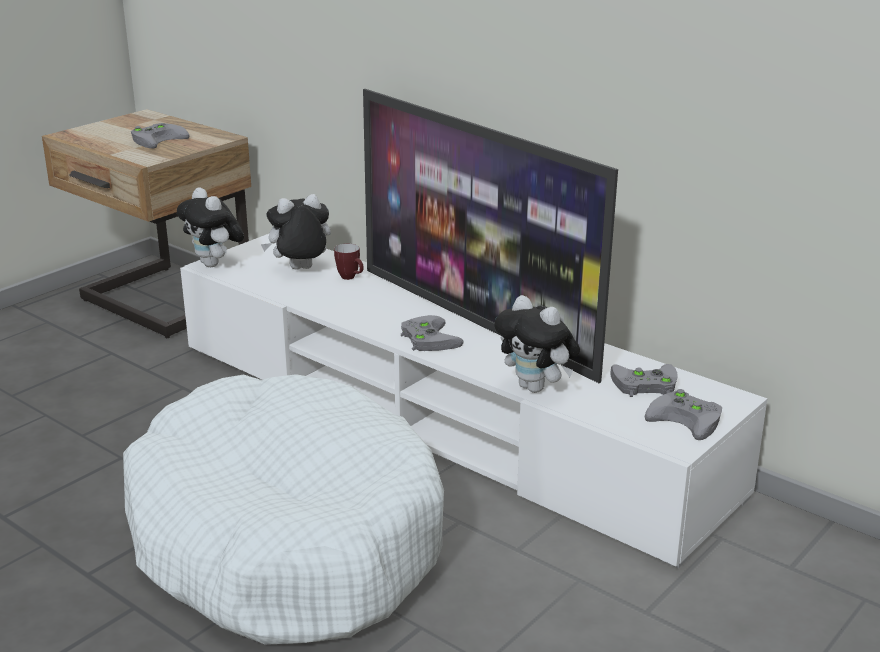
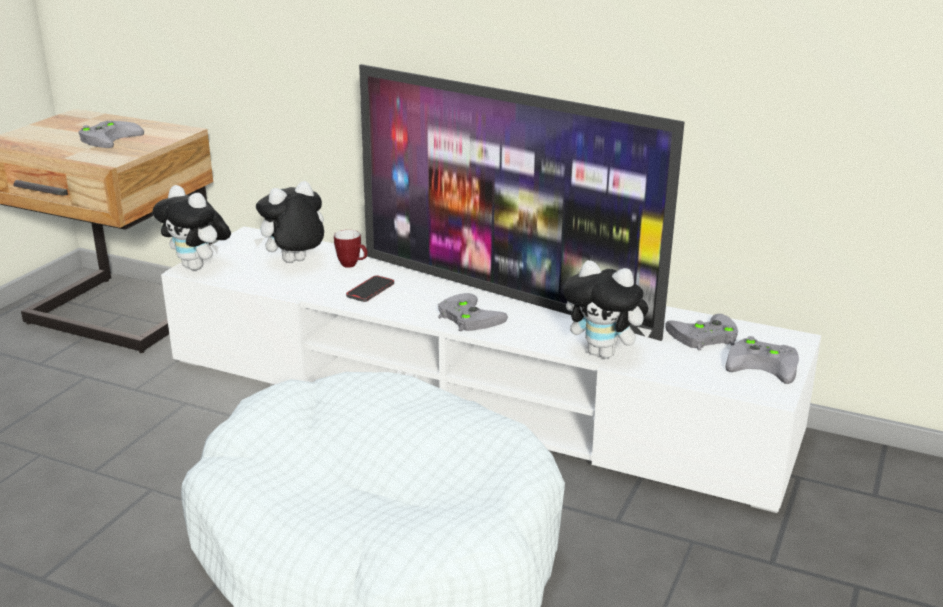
camera: 15 degrees left, 0 degrees up
(353, 303) = (370, 291): none -> phone

